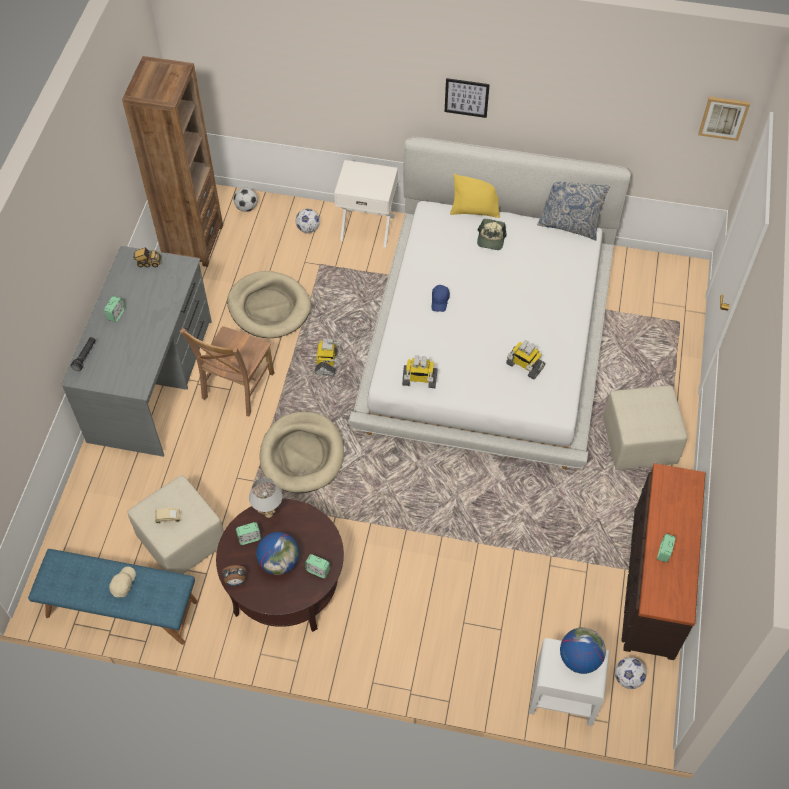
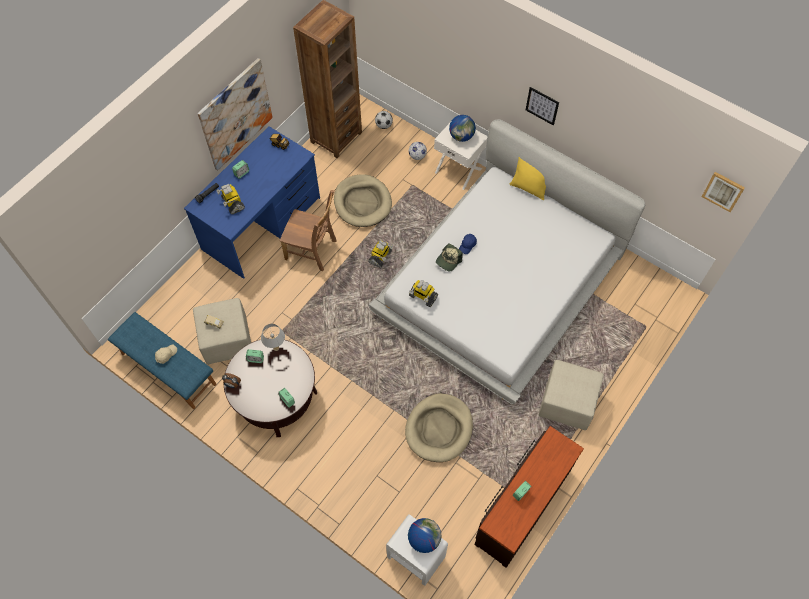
camera: 25 degrees right, 5 degrees up
(87, 237) = (235, 114): none -> picture
(152, 380) = (262, 223): grey desk -> blue desk
(236, 388) = (313, 251): brown chair -> brown chair turned 120 degrees counterclockwise
(279, 562) = (266, 384): globe -> globe (461, 136)
(302, 455) = (331, 314): beige dog bed -> beige dog bed (439, 429)
(491, 239) = (528, 214): cap -> cap (448, 260)
(524, 366) = (501, 316): toy robot -> toy robot (232, 203)
(569, 225) = (591, 225): pillow -> none
(628, 678) = (467, 565): football -> none

